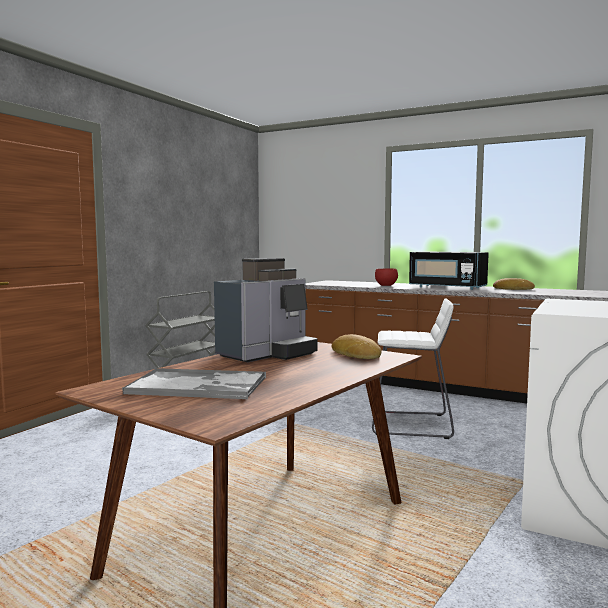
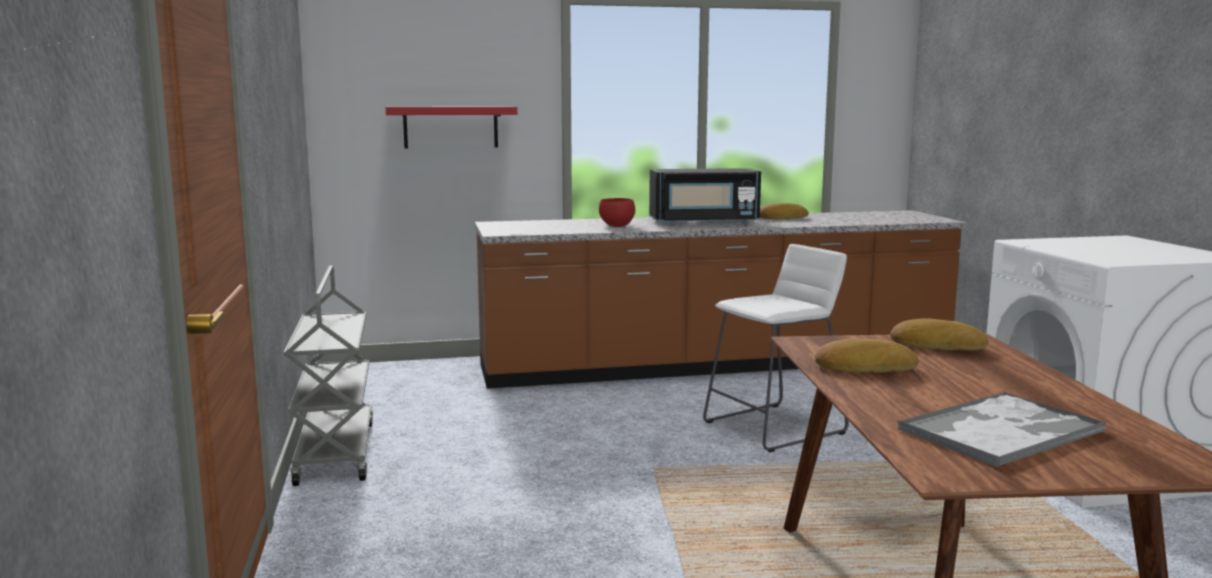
camera: 40 degrees left, 5 degrees up
(268, 354) = (864, 367): coffee machine -> bread
(324, 227) = (450, 127): none -> red shelf

